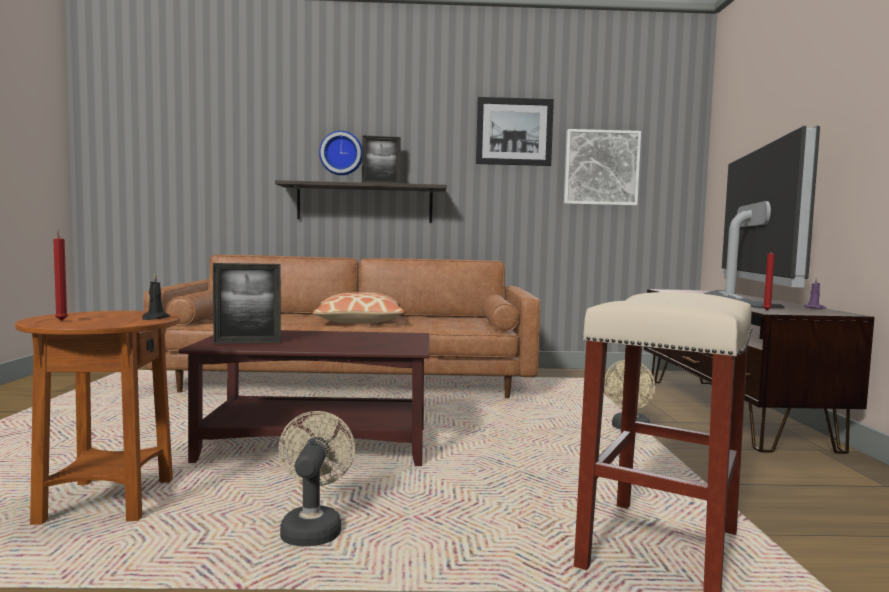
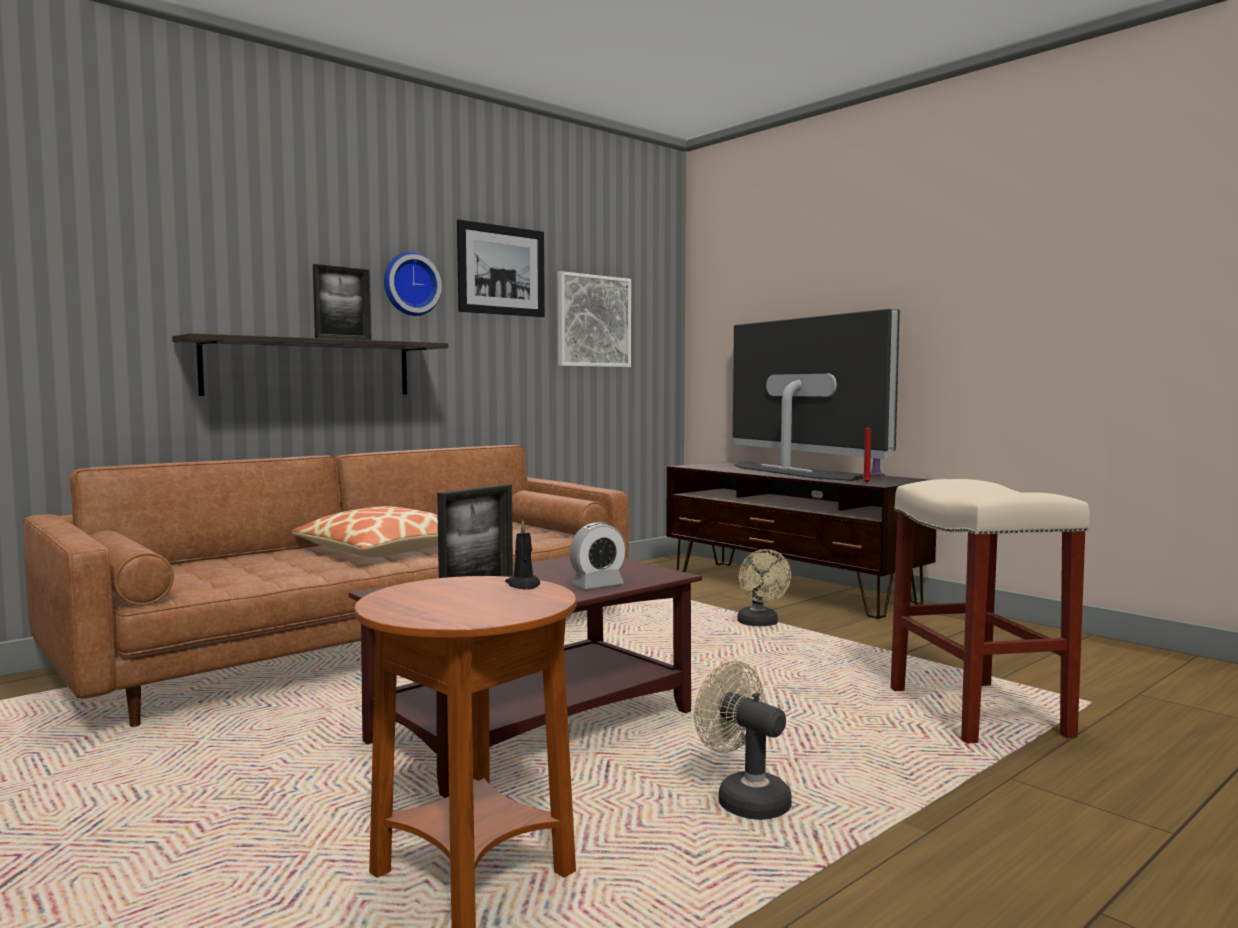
camera: 40 degrees left, 0 degrees up
(61, 320) = (450, 611): red candle -> none
(341, 153) = (269, 288): wall clock -> wall clock (410, 284)
(342, 347) = (598, 585): none -> alarm clock

